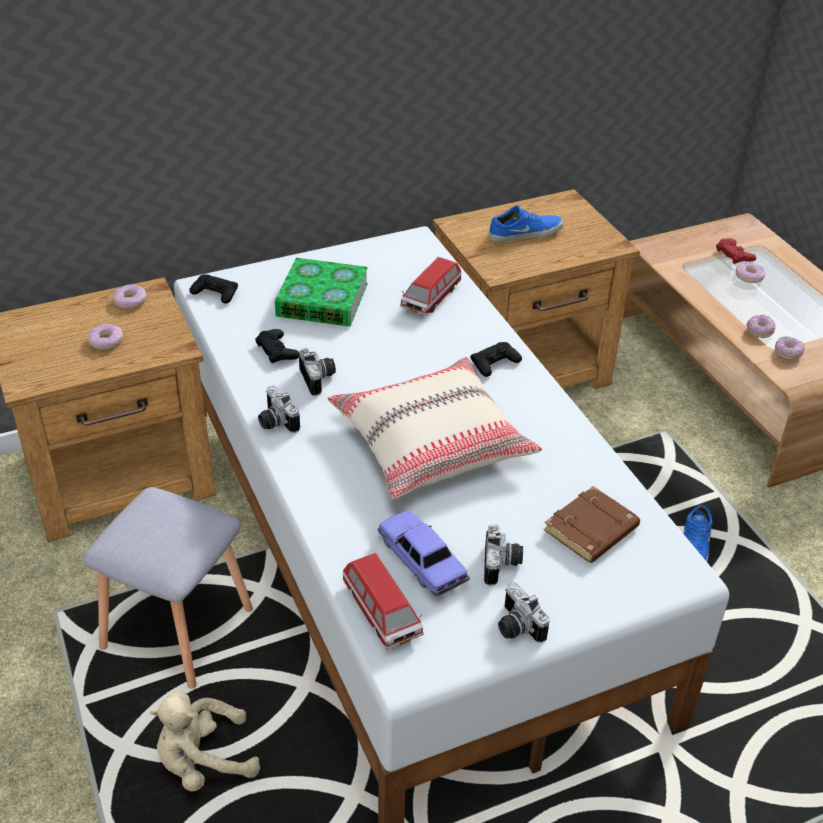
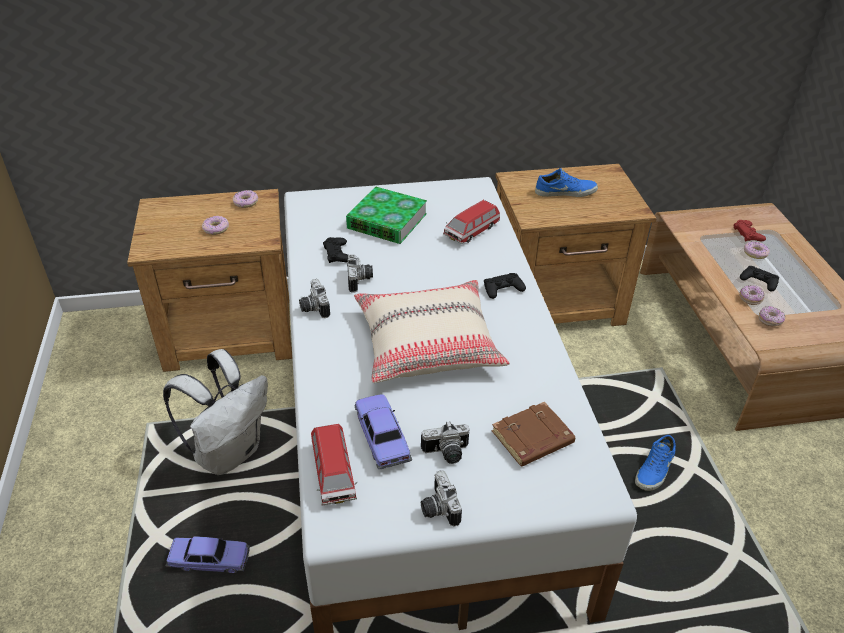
camera: 15 degrees right, 0 degrees up
(177, 626) = (229, 452): grey stool -> white backpack
(203, 761) = (209, 560): beige plush toy -> toy car
(215, 293) = (310, 205): black game controller -> black game controller (759, 281)
(502, 565) = (446, 453): camera -> camera turned 60 degrees clockwise

